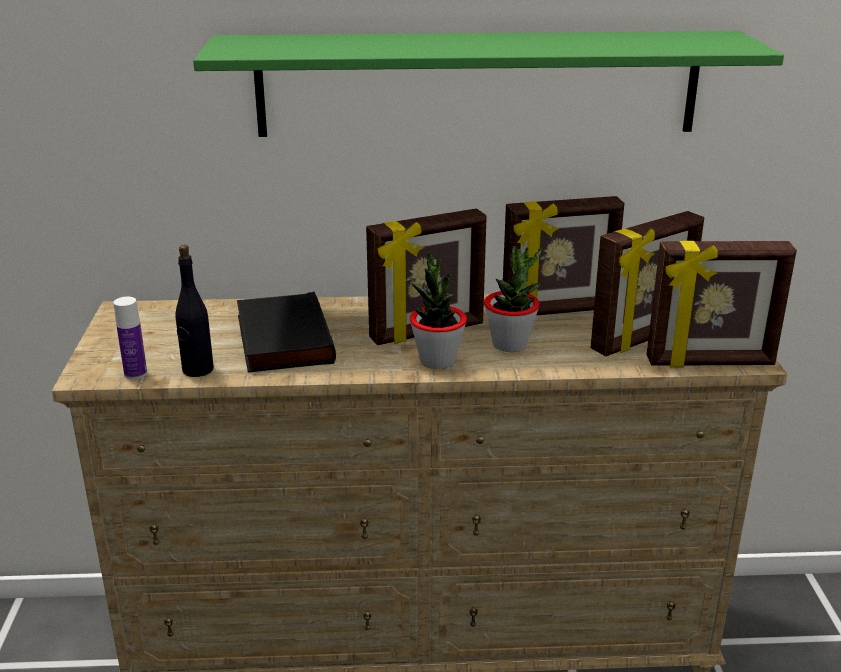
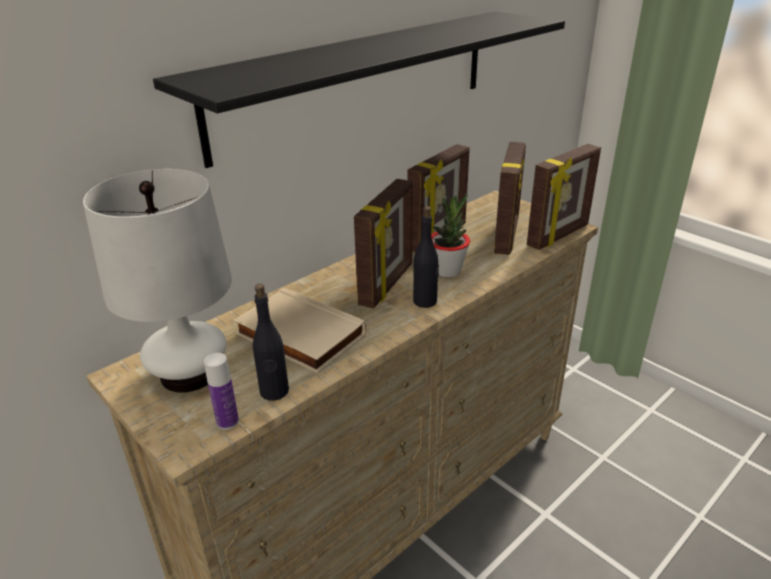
camera: 40 degrees left, 5 degrees up
(163, 330) = (189, 373): none -> white table lamp
(281, 339) = (298, 336): black book -> beige book
(437, 361) = (425, 301): potted plant -> black bottle
(477, 84) = (359, 81): green shelf -> black shelf

